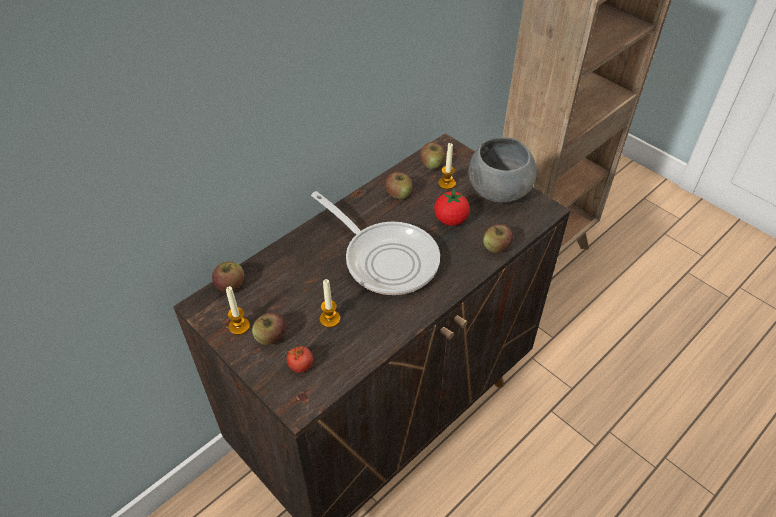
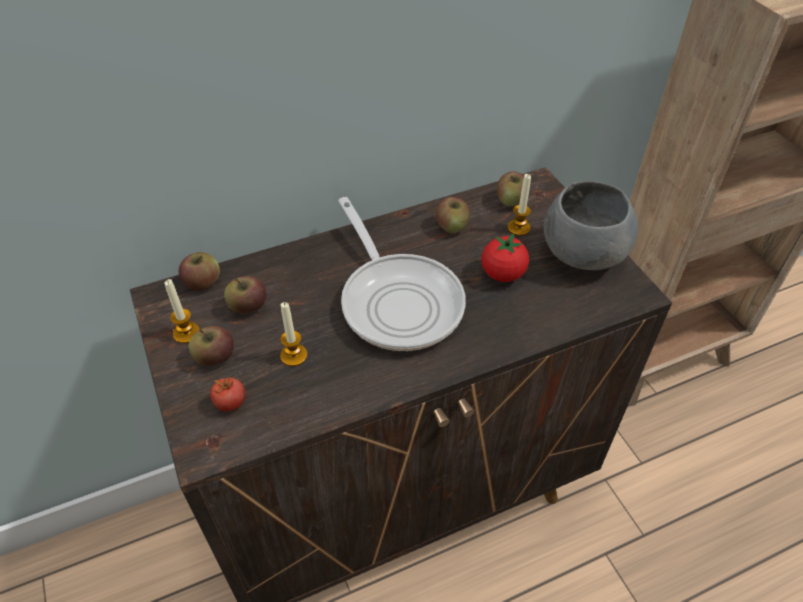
camera: 20 degrees right, 0 degrees up
(496, 247) = (547, 324): apple -> apple (248, 306)

